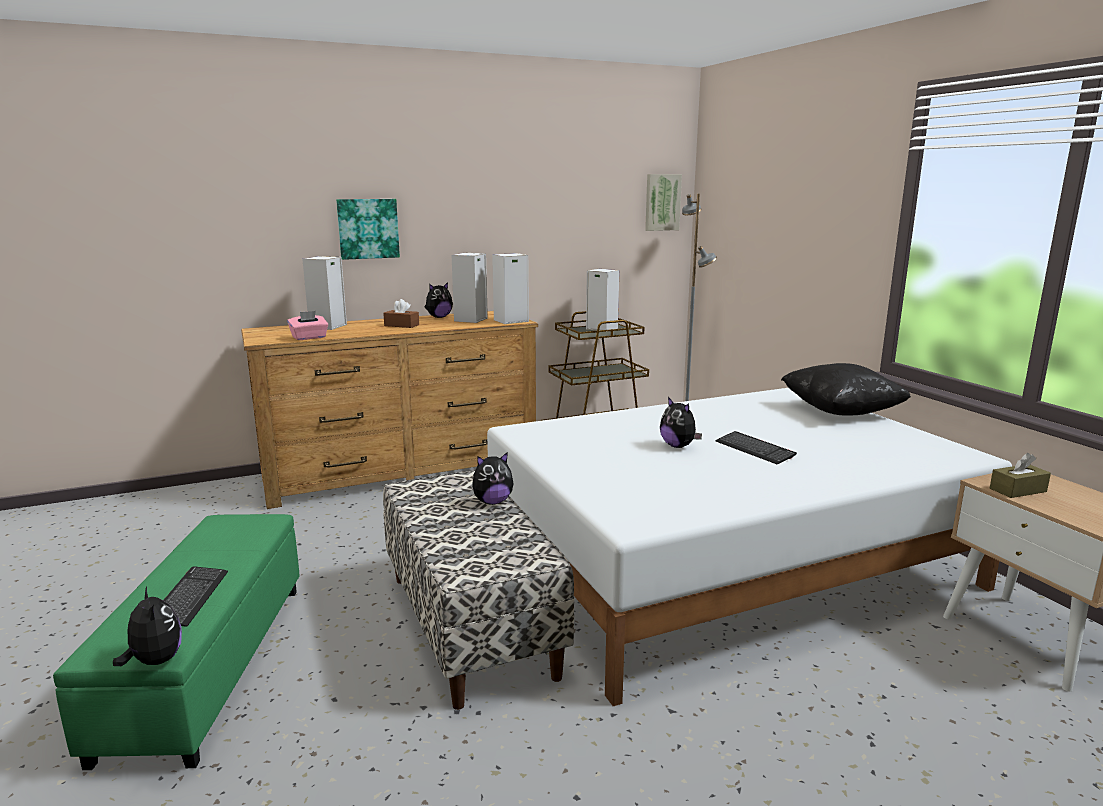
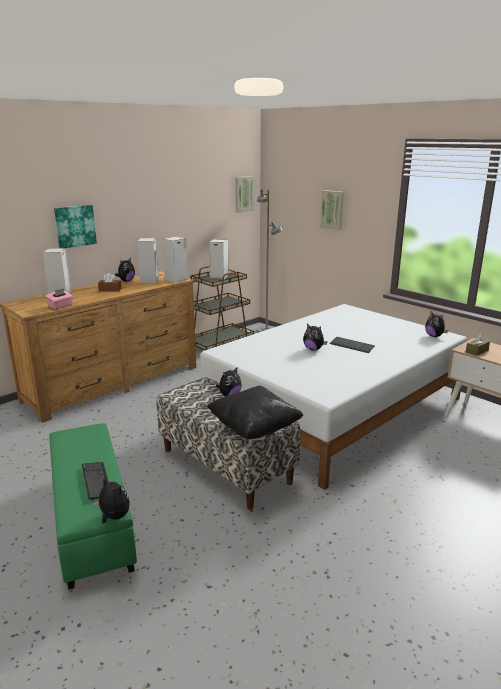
camera: 20 degrees left, 5 degrees up
(794, 223) = (332, 210): none -> picture
(841, 411) = (376, 317): black pillow -> black pillow (254, 428)
(938, 453) = (434, 336): none -> plush toy

